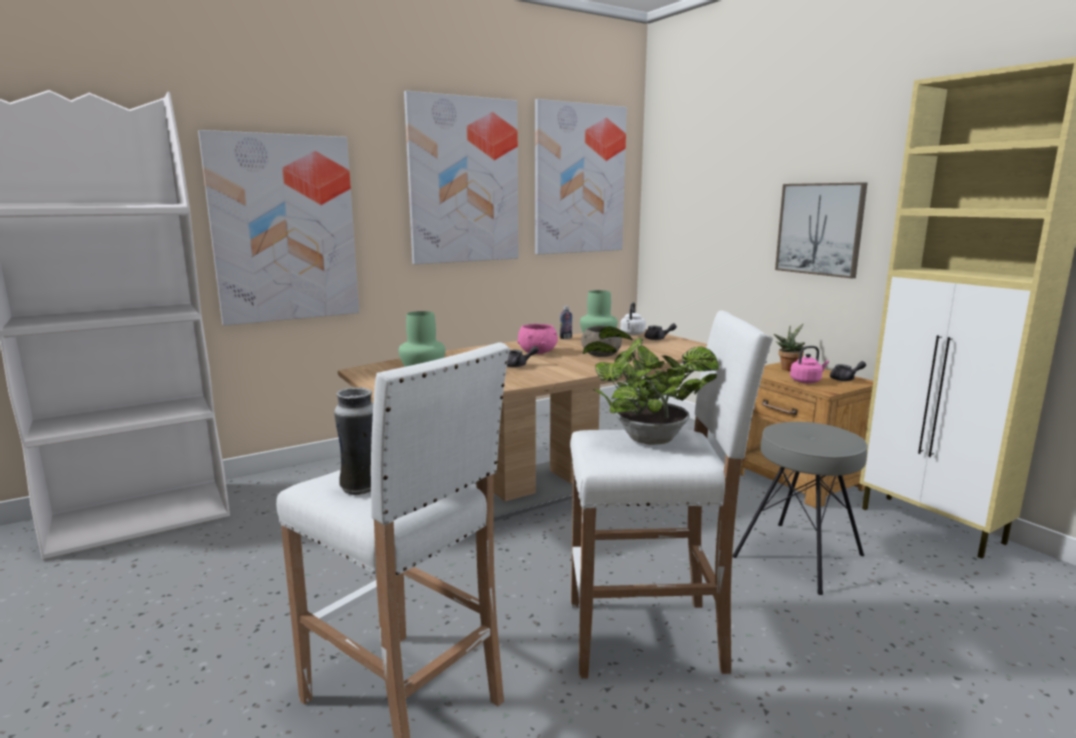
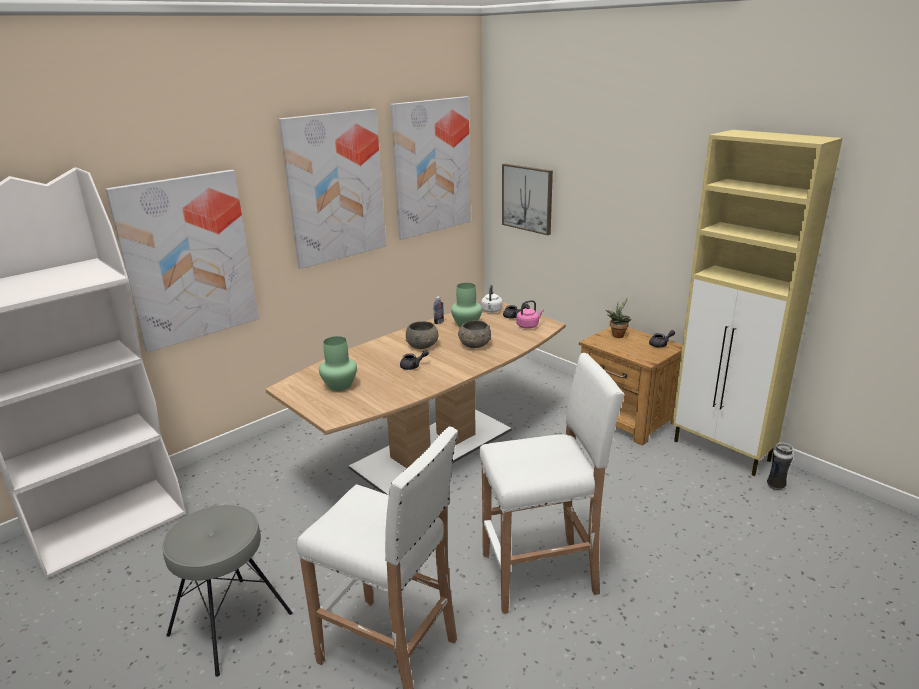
camera: 10 degrees left, 10 degrees up
(360, 488) = (357, 529): vase -> vase (776, 486)
(538, 352) = (423, 346): pink bowl -> grey bowl
(644, 438) = (535, 449): potted plant -> none
(799, 556) = (634, 491): grey stool -> grey stool (231, 624)
(806, 381) = (632, 350): pink kettle -> pink kettle (528, 326)
(820, 229) = (638, 223): picture -> picture (527, 198)

